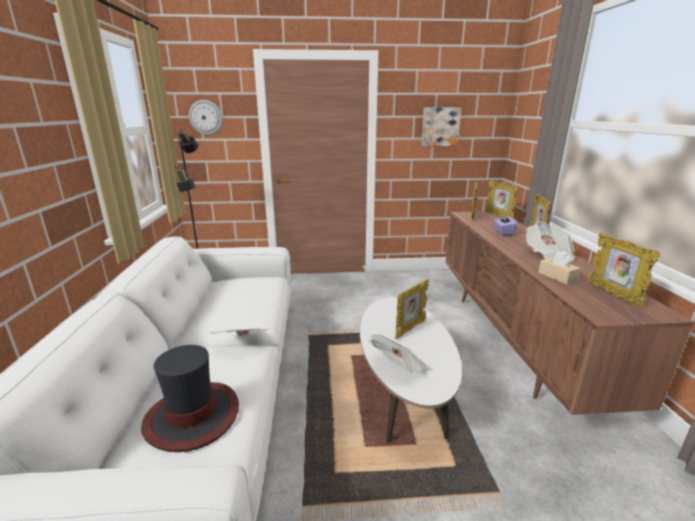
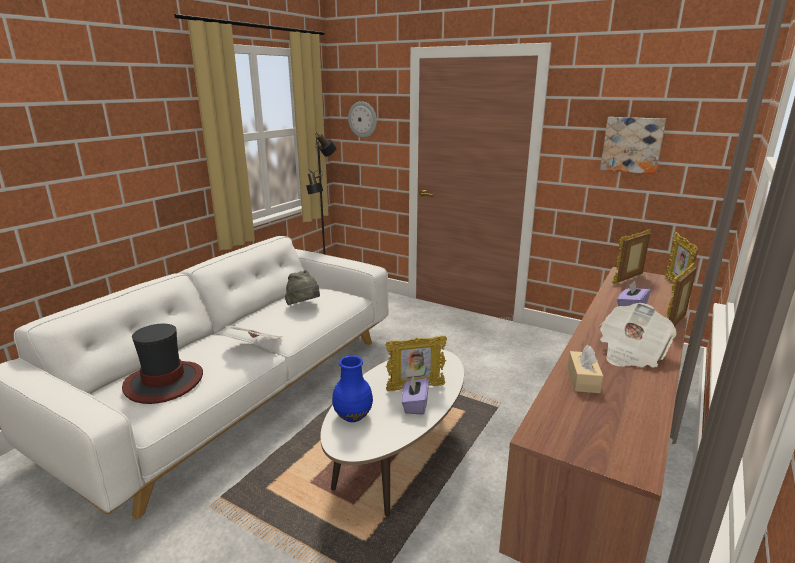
camera: 35 degrees right, 0 degrees up
(240, 297) = (304, 306): none -> grey hat
(399, 367) = (353, 416): newspaper -> blue vase
(427, 341) = (415, 405): none -> purple tissue box
(613, 295) = (613, 424): picture frame -> none

